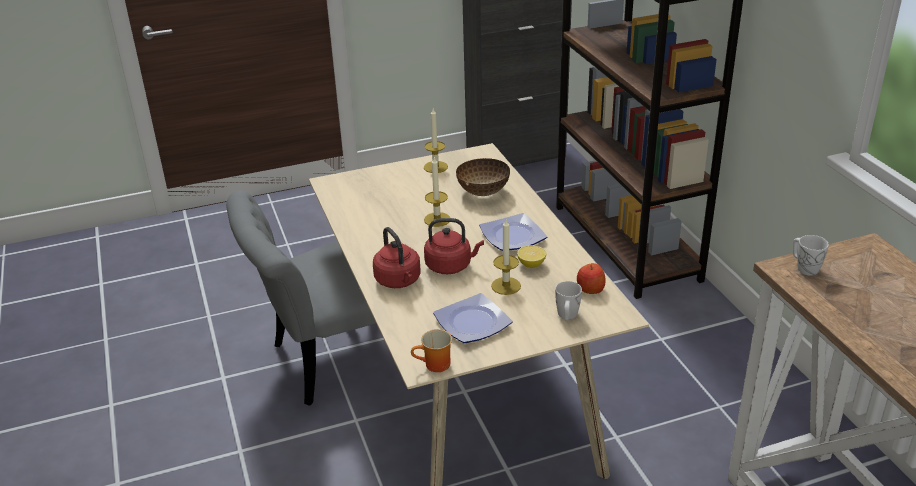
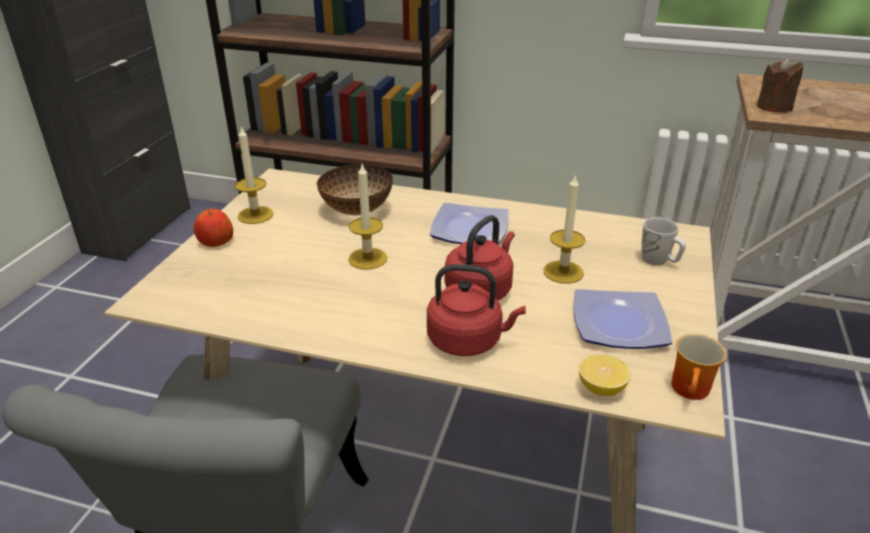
camera: 55 degrees left, 0 degrees up
(531, 264) = (537, 241): lemon -> lemon (601, 388)
(590, 289) = (620, 230): apple -> apple (215, 242)
(804, 267) = (774, 107): white mug -> brown candle

